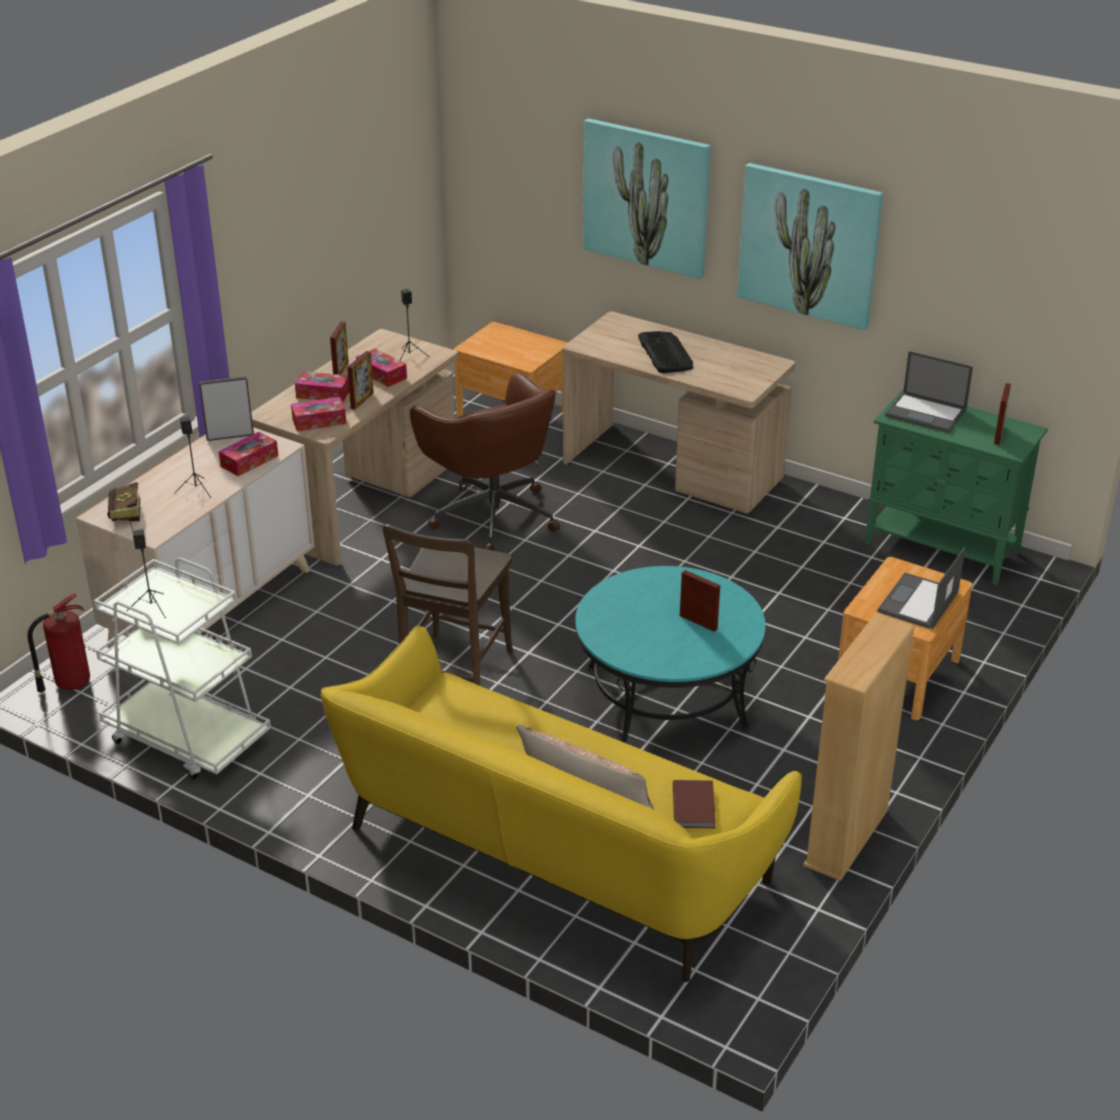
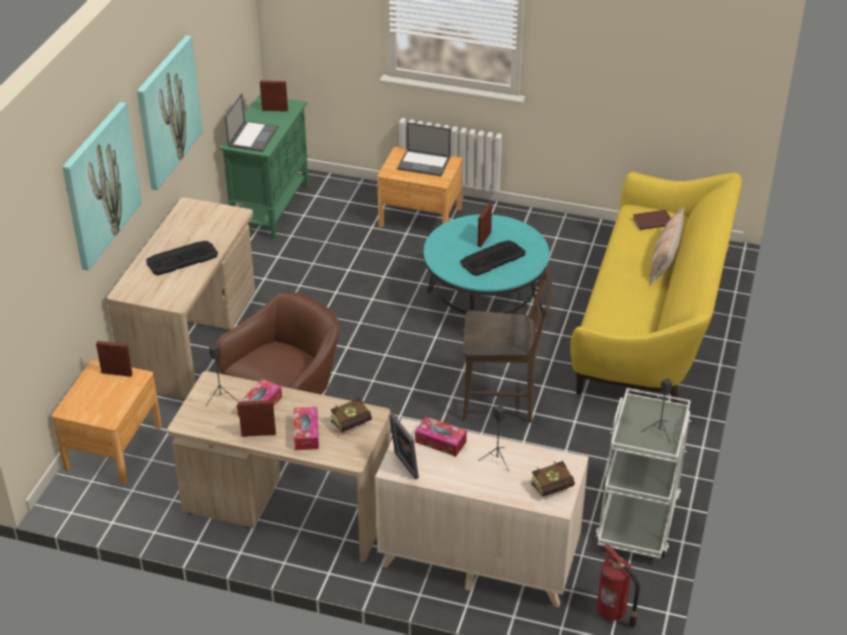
camera: 105 degrees left, 5 degrees up
(319, 421) = (355, 423): tissue box -> book
(362, 401) = (311, 406): picture frame -> picture frame (117, 373)
(648, 621) = (492, 258): none -> keyboard
(847, 837) = (575, 224): beige bookcase -> none

